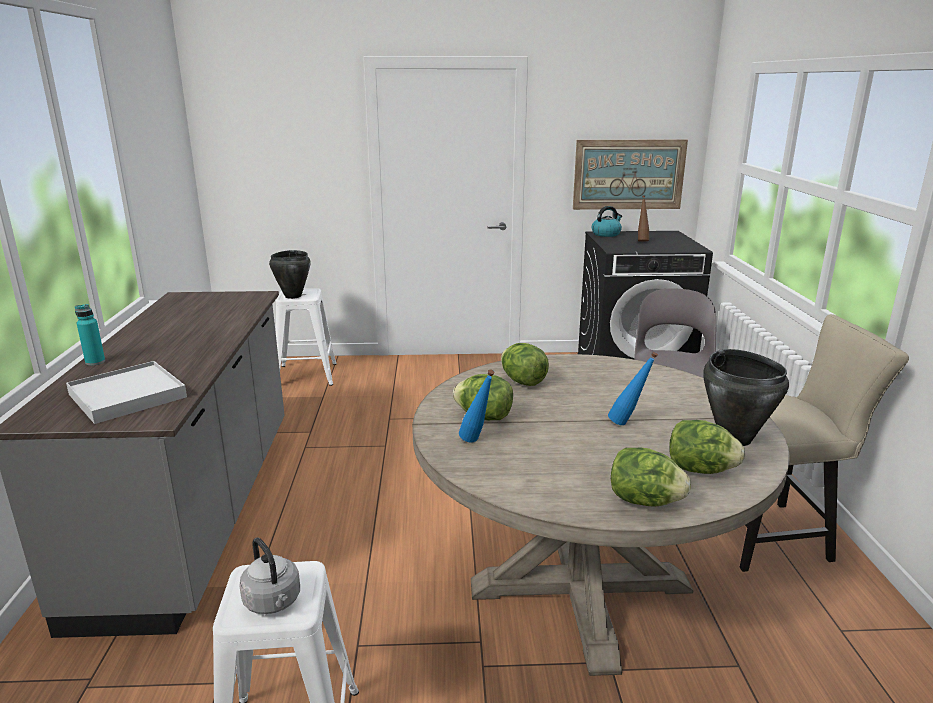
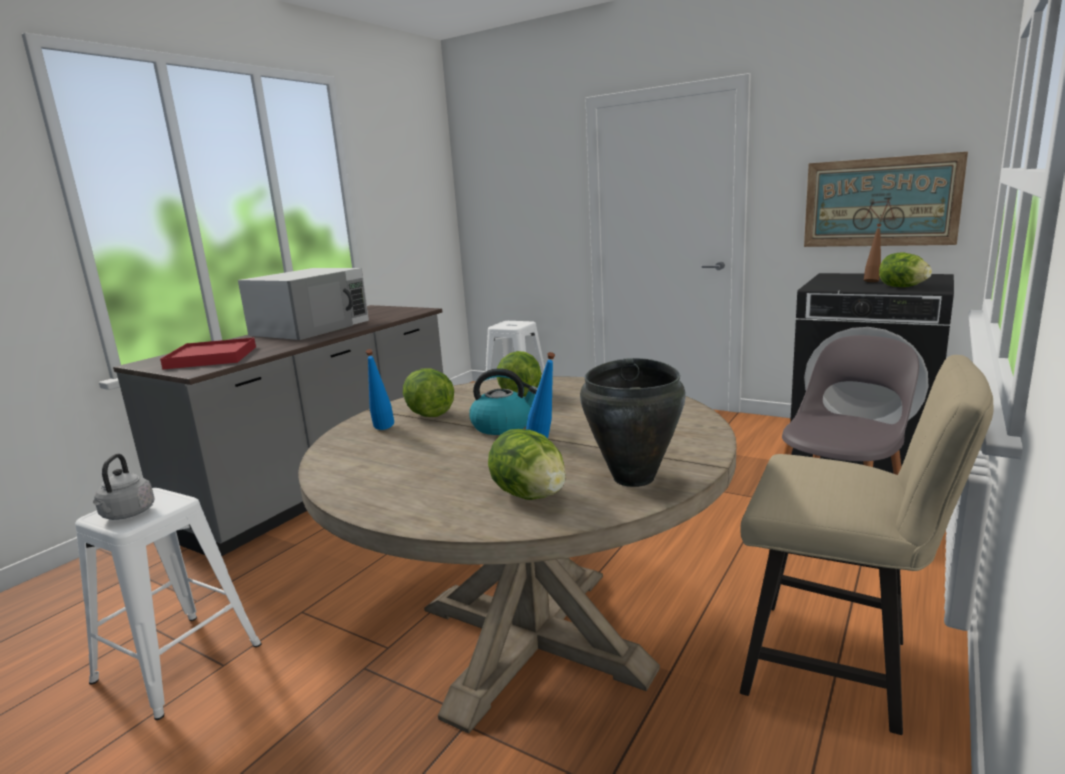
camera: 35 degrees right, 5 degrees down
(95, 362) = (240, 338): turquoise bottle -> none
(128, 396) = (212, 357): white tray -> red tray
(166, 334) = (311, 327): none -> white microwave
(292, 296) = (504, 325): black cooking pot -> none
(606, 234) = (839, 275): kettle -> kettle (503, 426)
(644, 501) = (416, 506): lettuce -> lettuce (902, 287)

